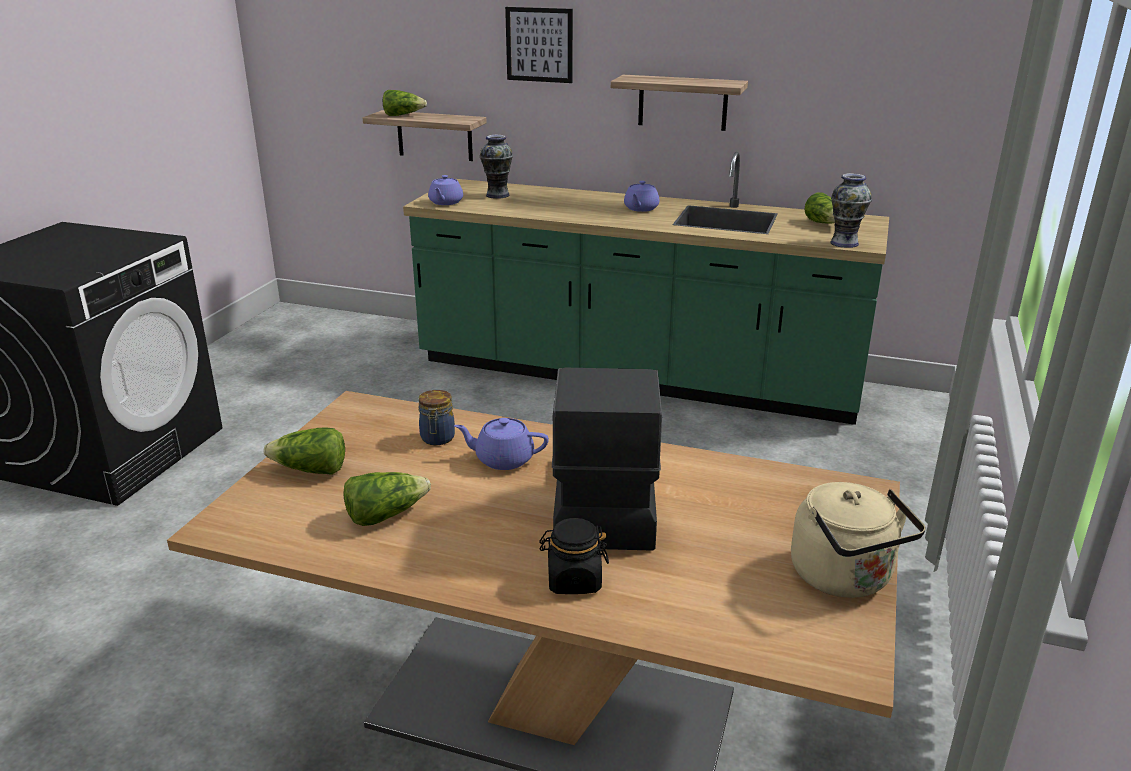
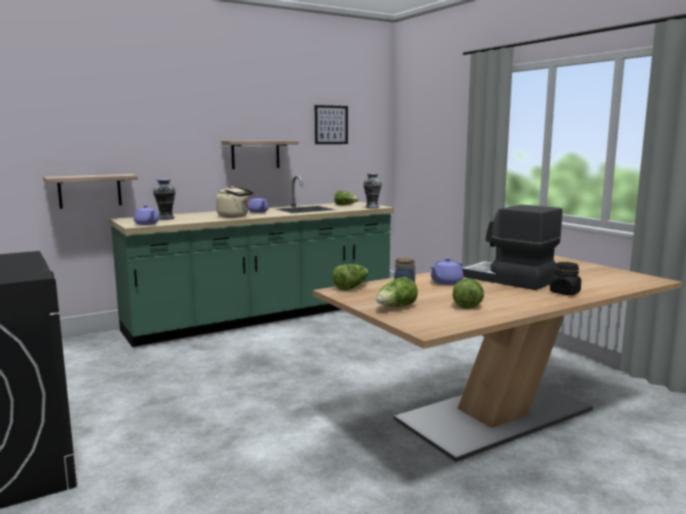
camera: 50 degrees left, 15 degrees down
(403, 115) = (73, 176): lettuce -> lettuce (351, 287)
(539, 45) = (167, 125): picture -> picture (331, 125)
(845, 578) = (603, 270): beige kettle -> beige kettle (235, 216)

